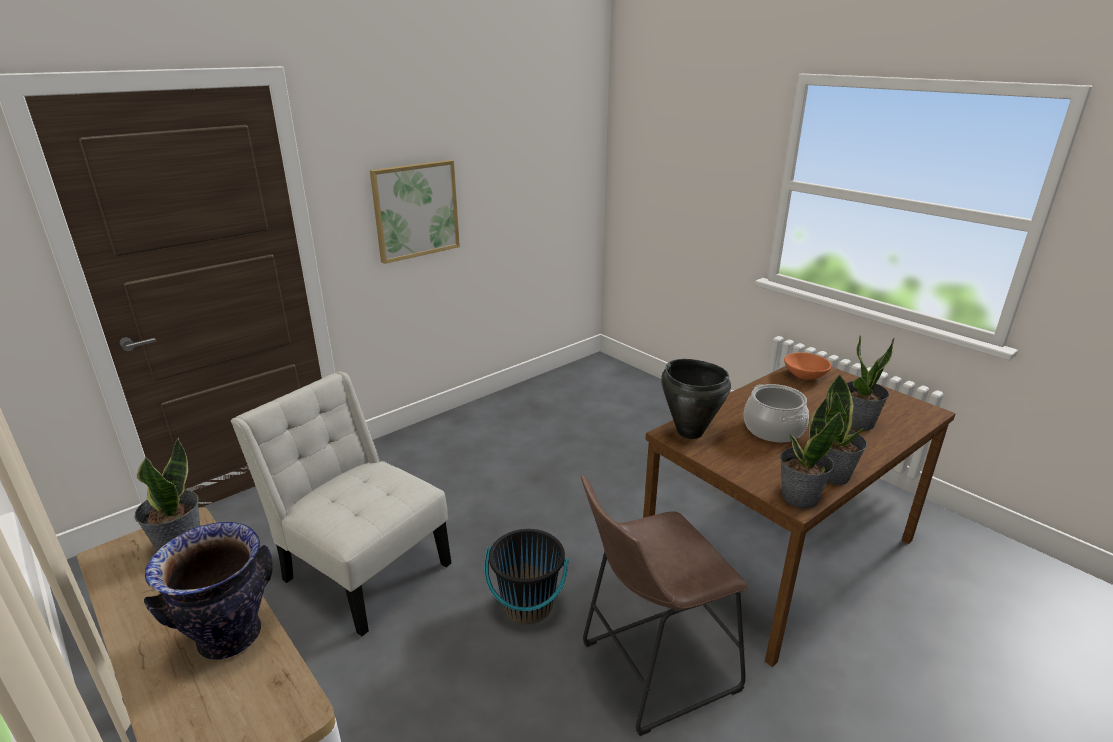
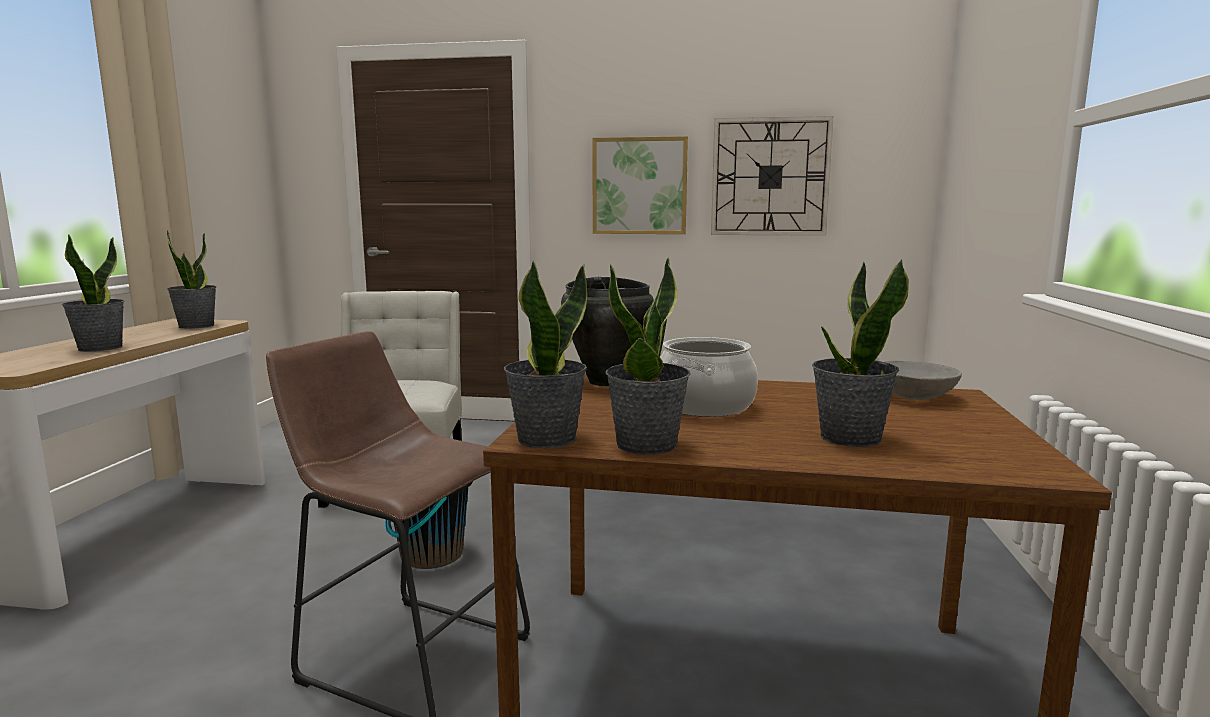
camera: 50 degrees right, 15 degrees down
(229, 636) = (100, 348): vase -> potted plant
(511, 186) = (770, 177): none -> wall clock
(804, 375) = (914, 397): orange bowl -> grey bowl

